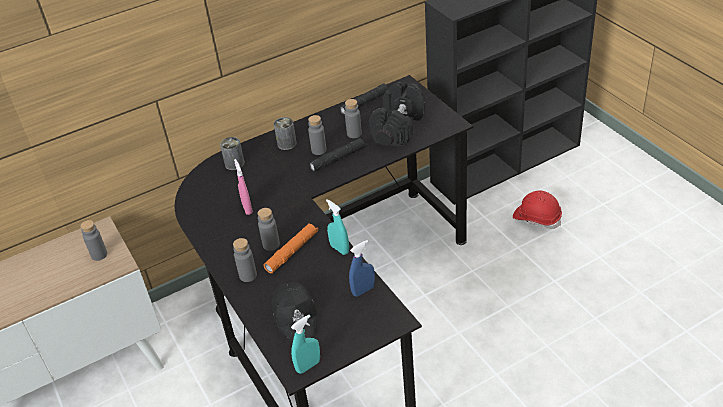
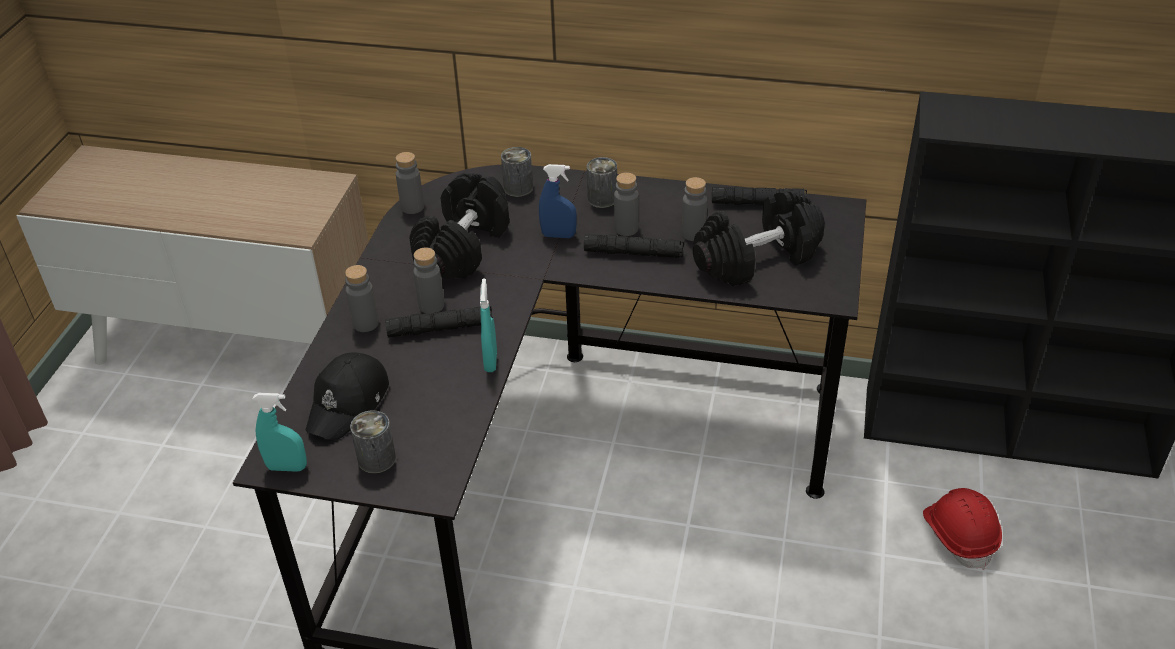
camera: 40 degrees right, 0 degrees up
(99, 255) = (296, 209): grey bottle -> grey bottle (412, 207)
(247, 208) = (463, 248): pink spray bottle -> black dumbbell
(292, 252) = (440, 328): orange flashlight -> black flashlight
(348, 329) = (377, 459): none -> can
(363, 290) = (449, 428): blue spray bottle -> blue spray bottle (558, 235)

